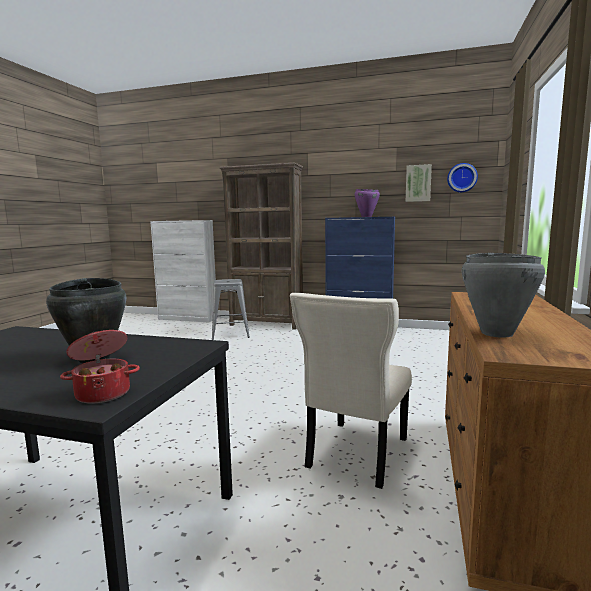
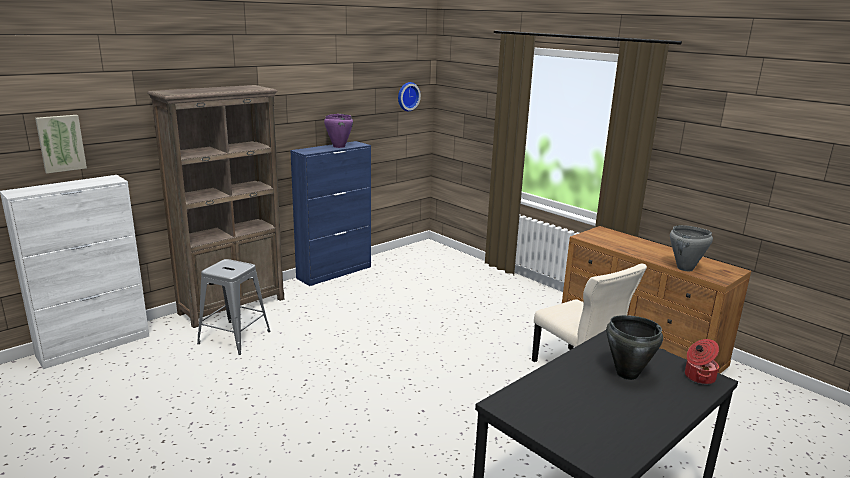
camera: 60 degrees left, 10 degrees up
(418, 183) = (374, 103): picture -> picture (61, 143)

